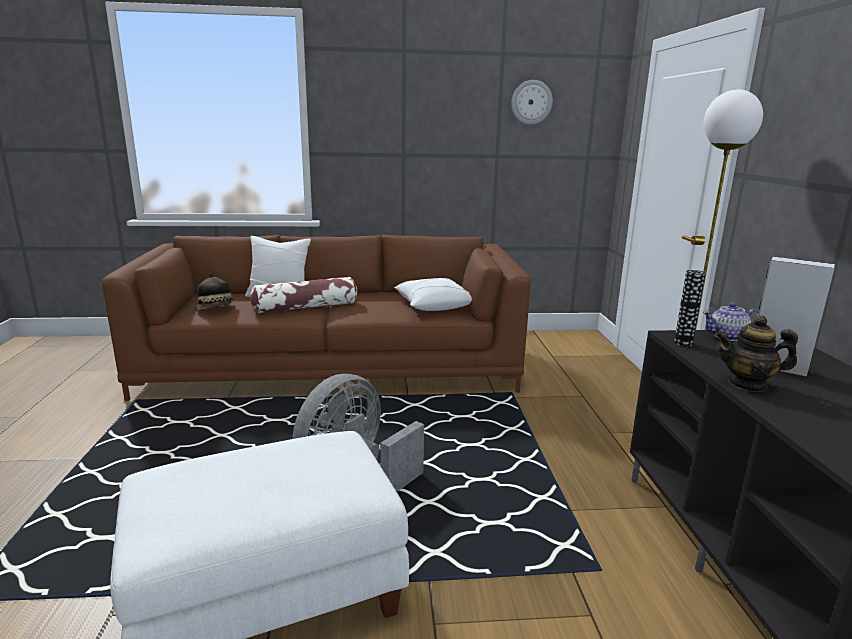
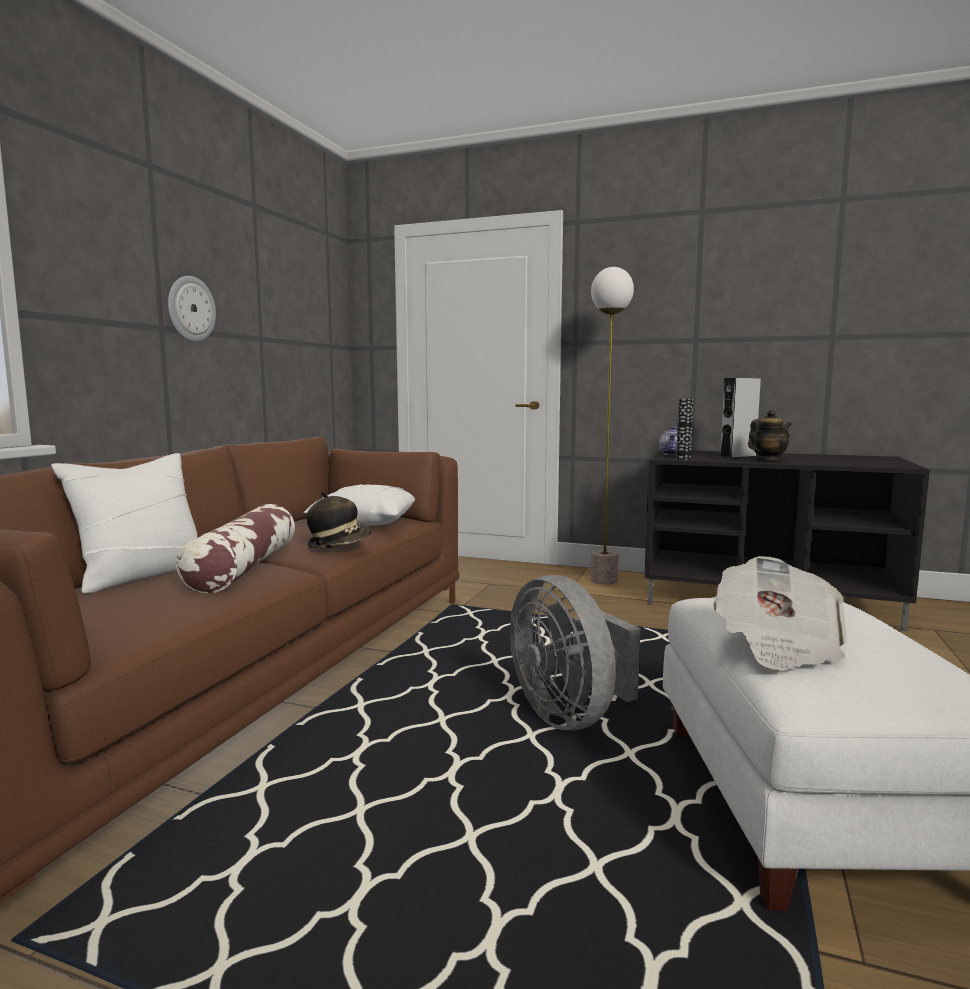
camera: 65 degrees left, 10 degrees down
(217, 308) = (119, 614): hat -> hat (339, 544)
(224, 460) = (776, 645): none -> newspaper
(531, 102) = (285, 273): wall clock -> wall clock (190, 309)
(747, 384) = (767, 461): teapot -> teapot turned 150 degrees counterclockwise

